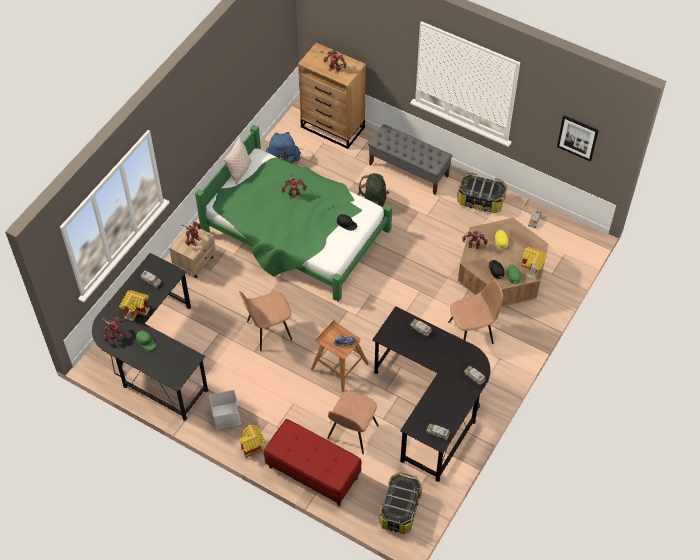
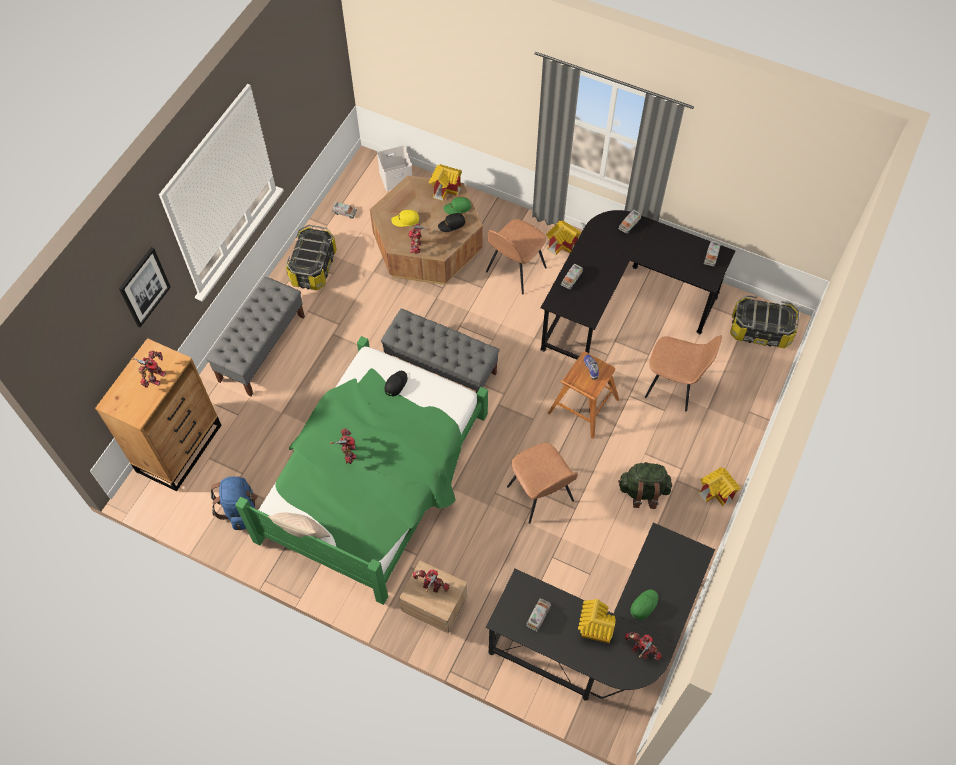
camera: 95 degrees left, 5 degrees up
(226, 416) = (678, 530): white storage box -> white storage box (396, 177)
(313, 473) = (735, 422): red bench -> none
(374, 201) = (316, 386): green backpack -> green backpack (643, 491)
(382, 276) = (440, 368): none -> grey bench
(472, 332) = (515, 271): brown chair -> brown chair turned 120 degrees counterclockwise
(497, 369) = (562, 245): none -> toy house
(577, 137) = (313, 84): picture -> picture (144, 287)

